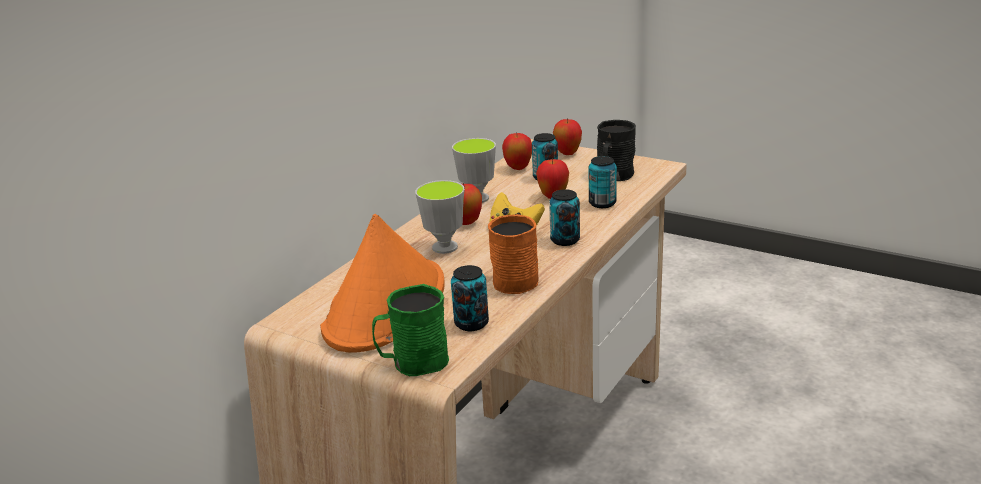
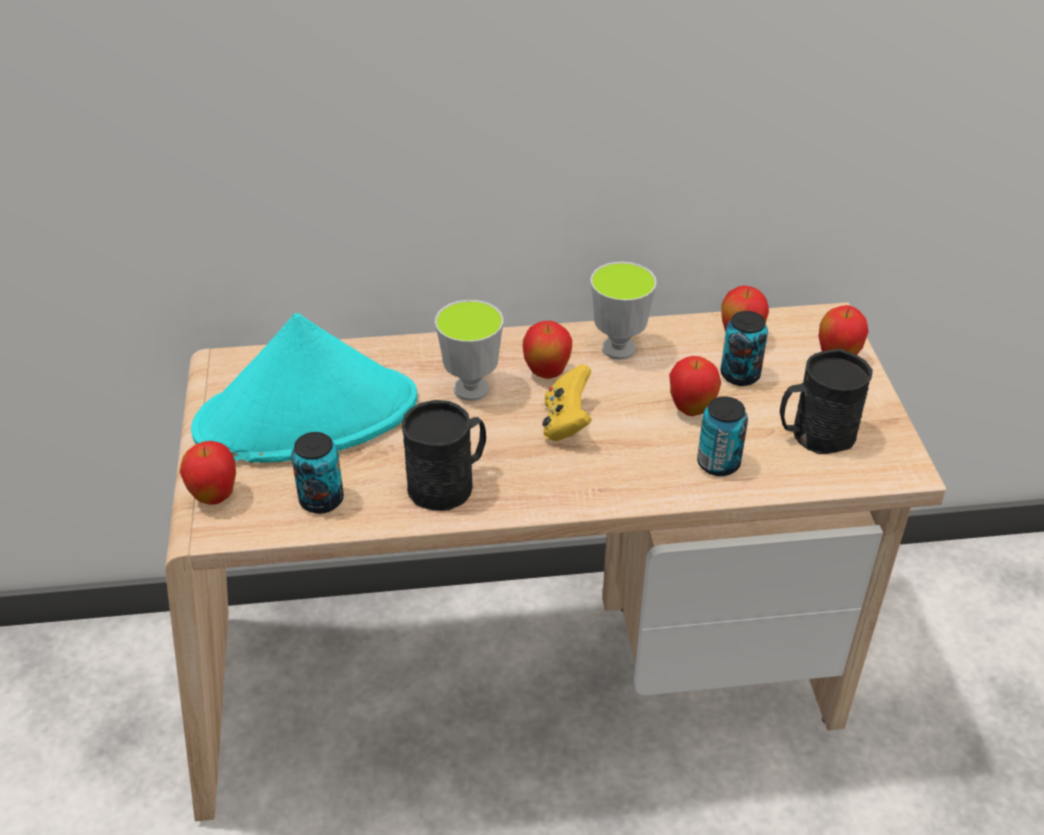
camera: 50 degrees right, 15 degrees up
(386, 306) = (308, 416): orange hat -> turquoise hat
(413, 362) = (214, 497): green mug -> apple
(515, 278) = (448, 483): orange mug -> black mug
(565, 240) = (581, 479): can -> none

